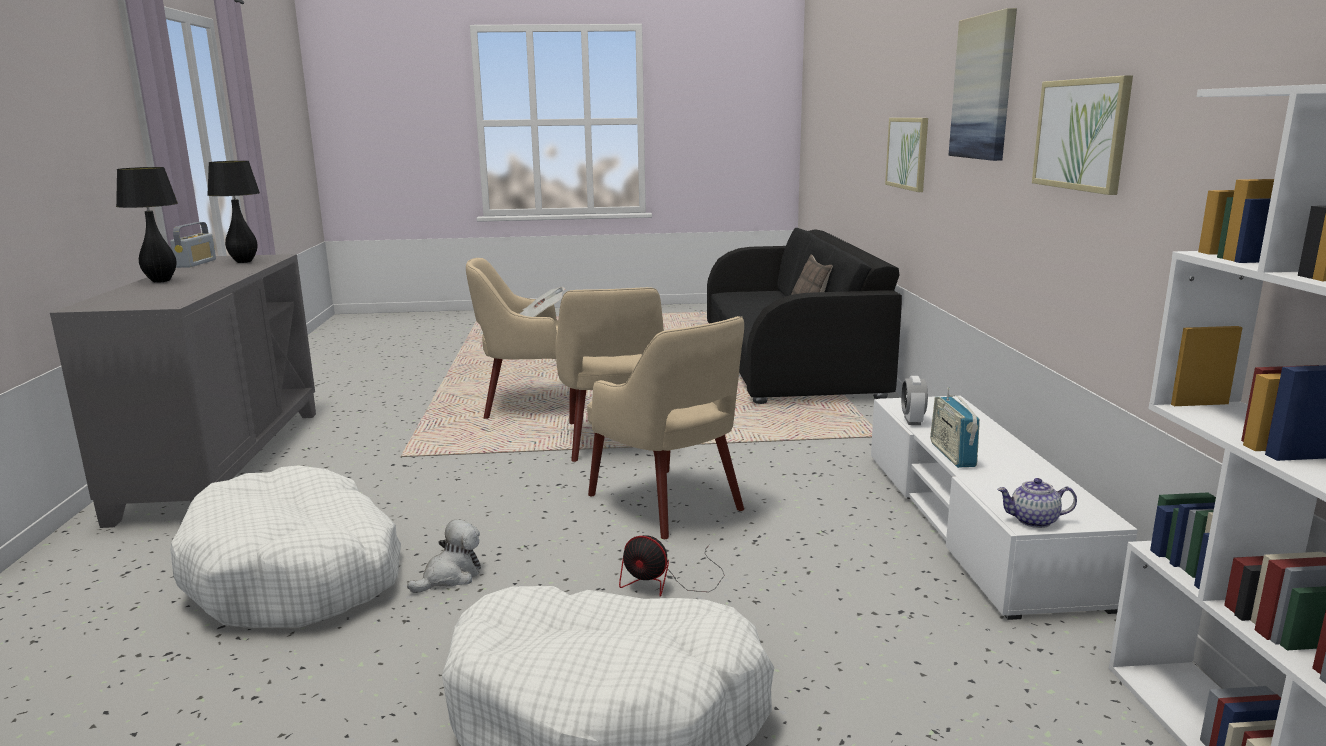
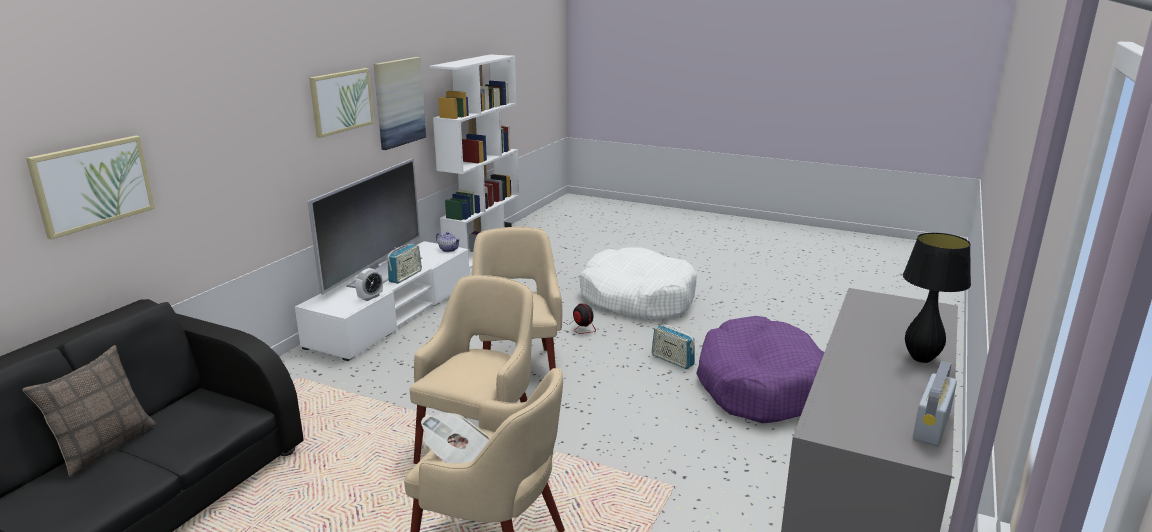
camera: 150 degrees left, 5 degrees up
(244, 262) = (859, 412): black table lamp -> none
(296, 574) = (758, 385): white dog bed -> purple dog bed
(450, 576) = (672, 360): plush toy -> radio
(984, 87) = (234, 91): picture -> picture (399, 102)
(1001, 453) = (384, 271): none -> television

